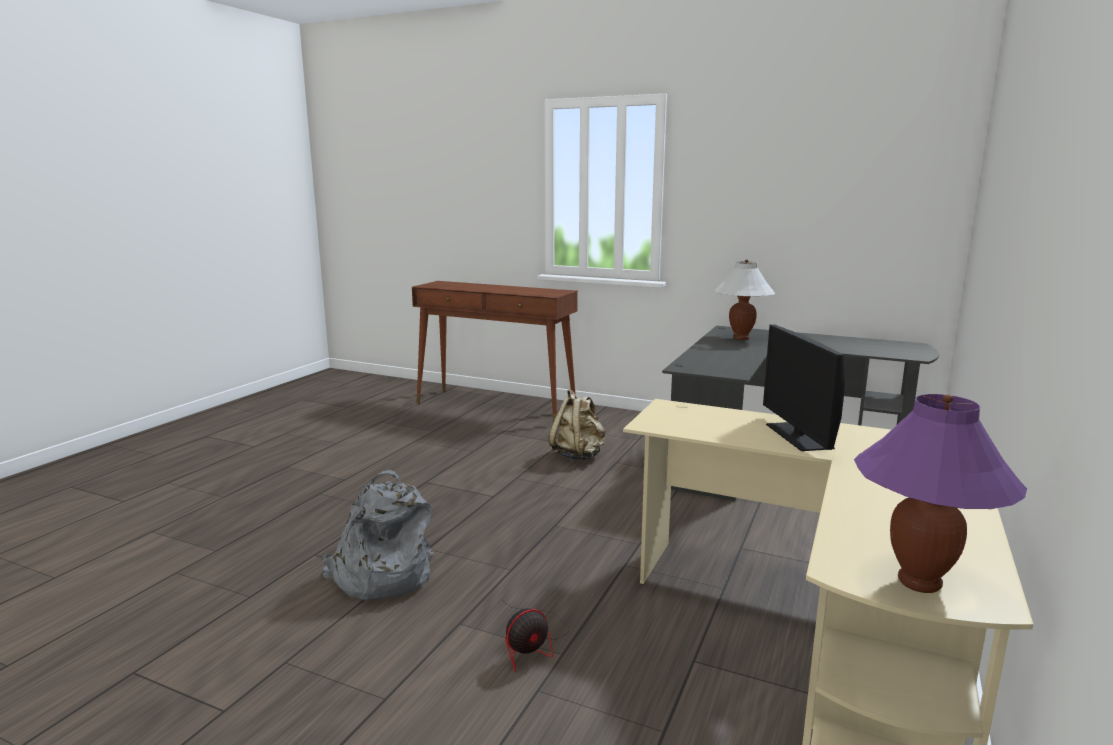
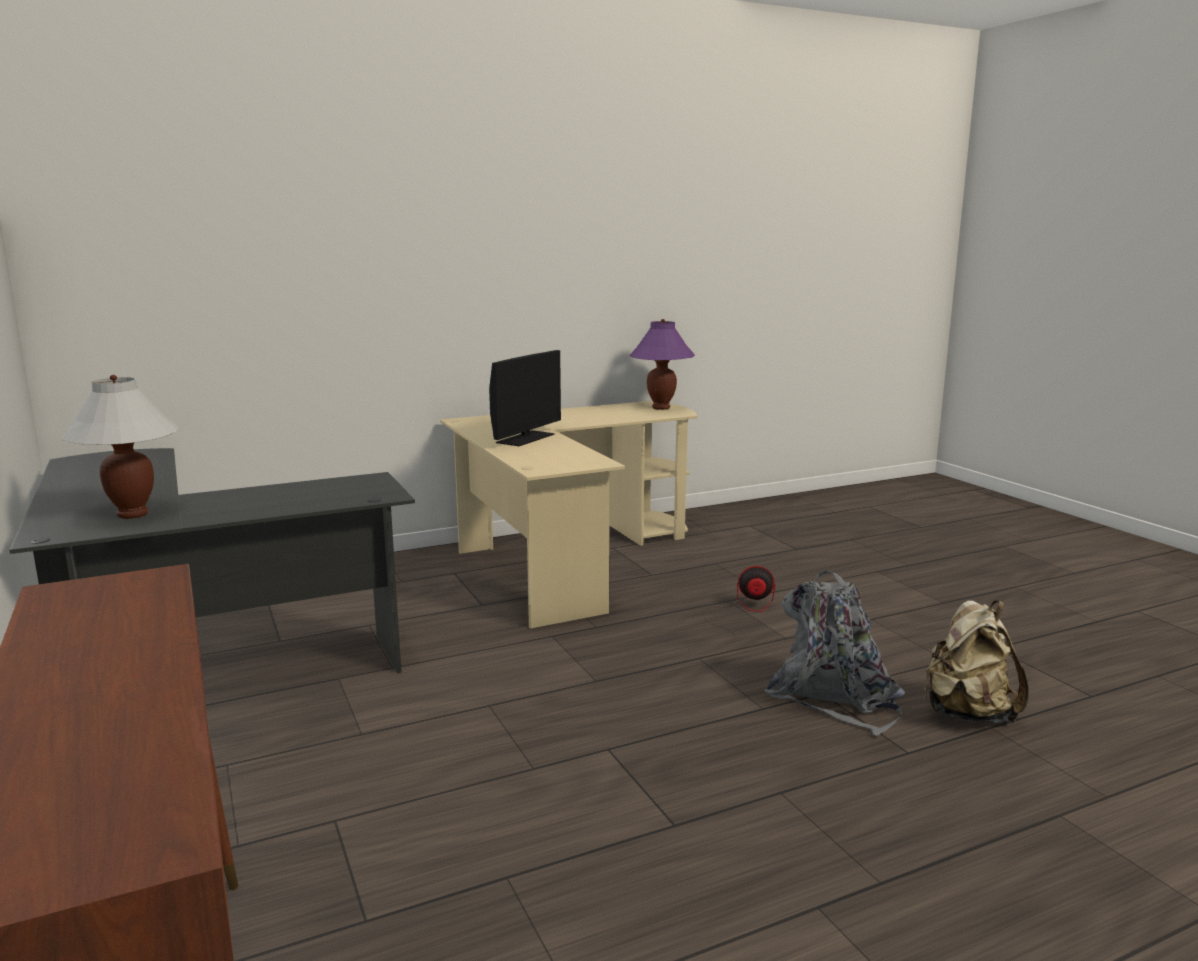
camera: 140 degrees left, 0 degrees up
(578, 456) = (377, 771): beige backpack -> beige backpack (967, 713)

